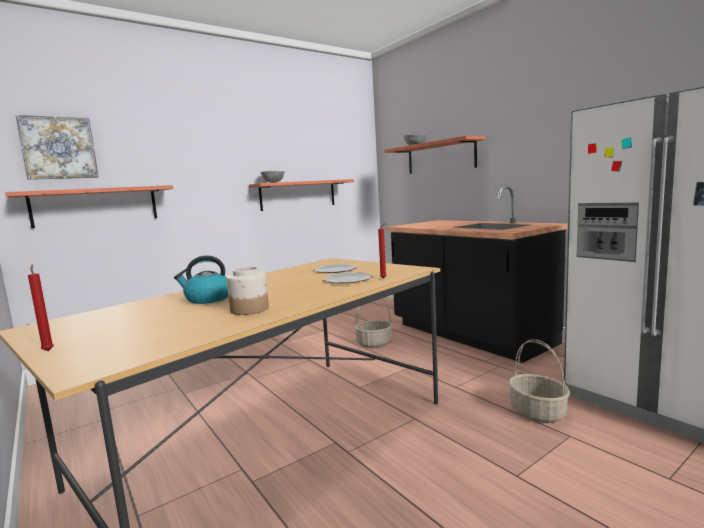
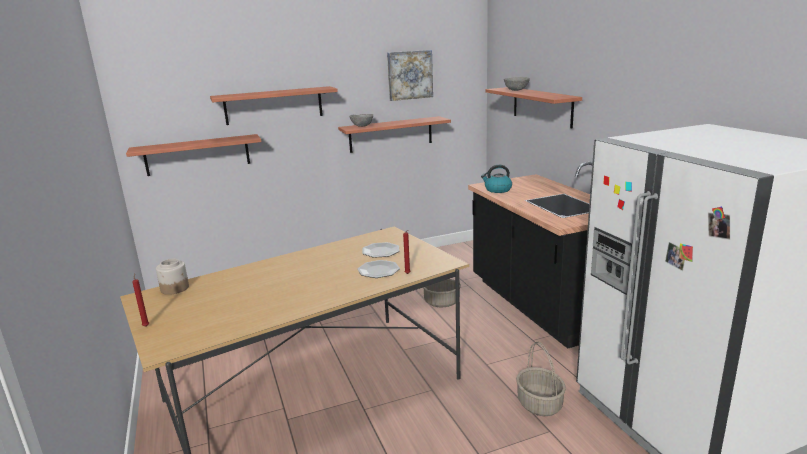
camera: 15 degrees right, 10 degrees up
(58, 148) = (166, 105): picture -> picture (410, 75)
(183, 158) = (274, 105): none -> shelf
(208, 299) = (261, 280): kettle -> kettle (497, 190)
(250, 309) = (282, 301): jar -> jar (175, 288)

